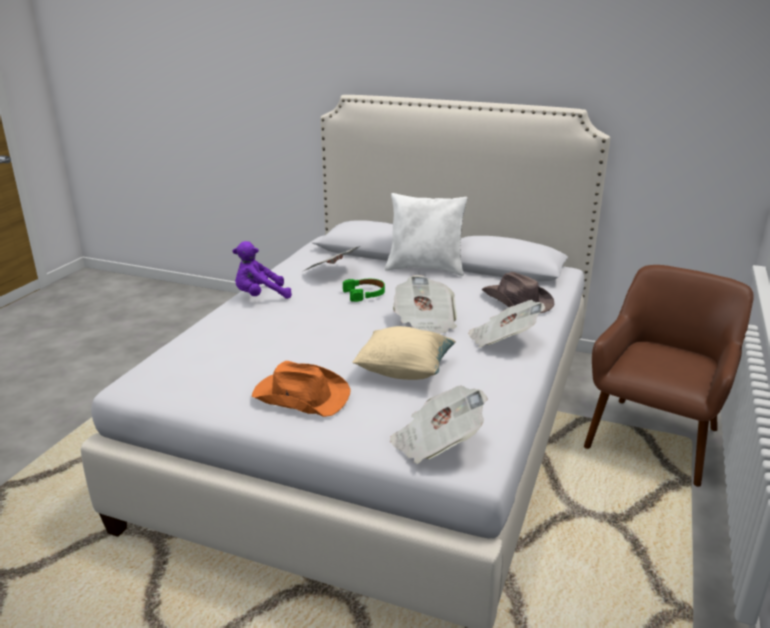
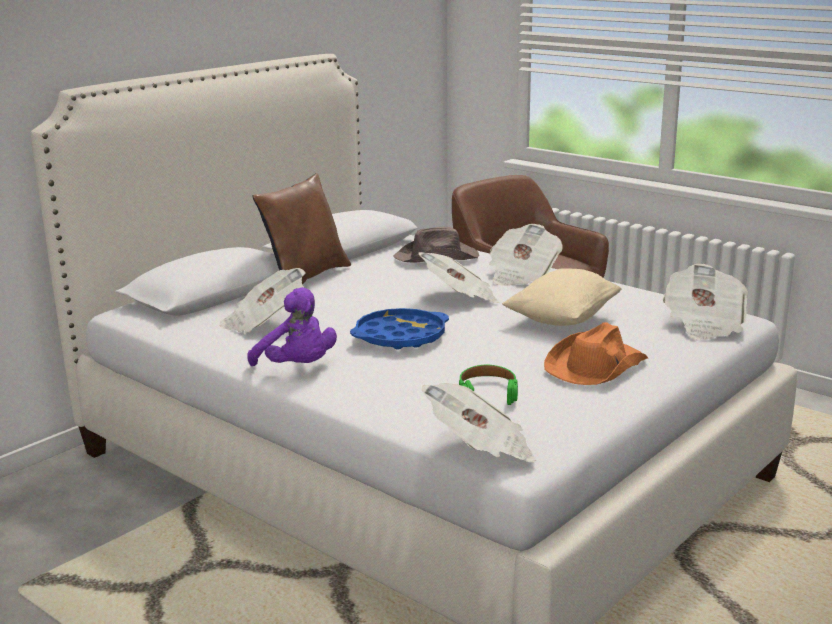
camera: 70 degrees left, 5 degrees down
(141, 369) = (480, 449): none -> newspaper
(260, 296) = (297, 368): purple plush toy -> purple plush toy turned 45 degrees counterclockwise
(325, 315) = (400, 336): none -> blue tray
(365, 294) = (354, 312): green headphones -> green headphones (488, 392)
(426, 268) = (306, 278): white pillow -> brown pillow

